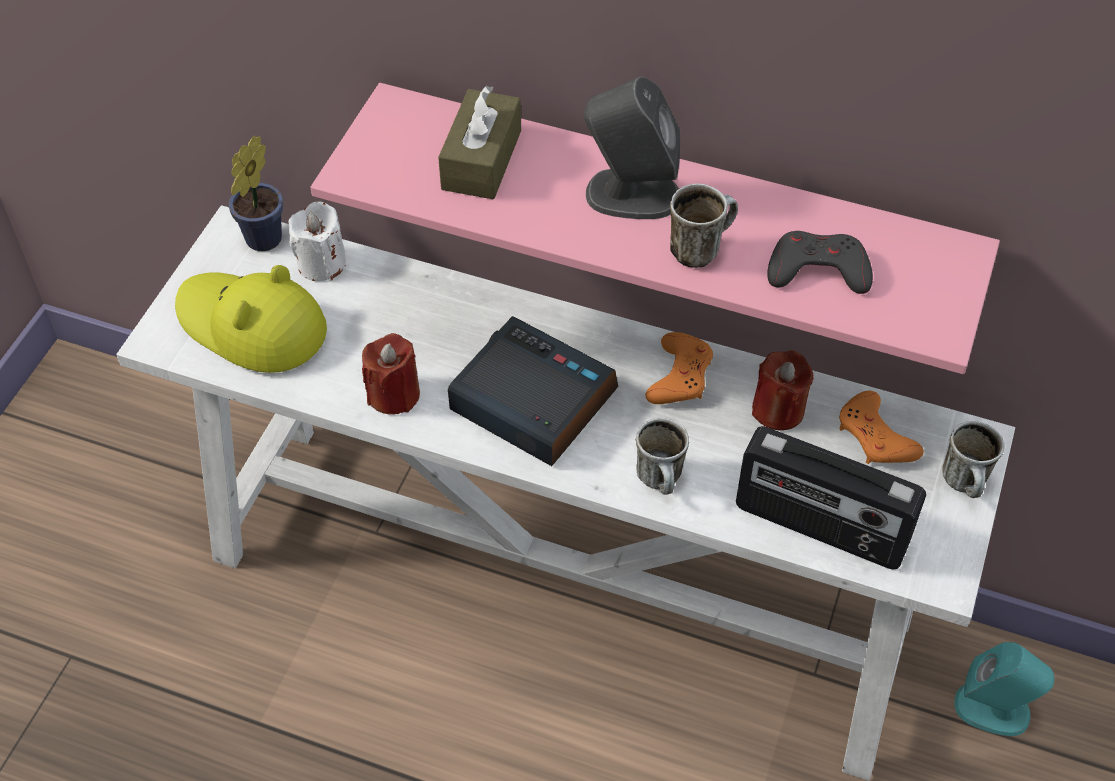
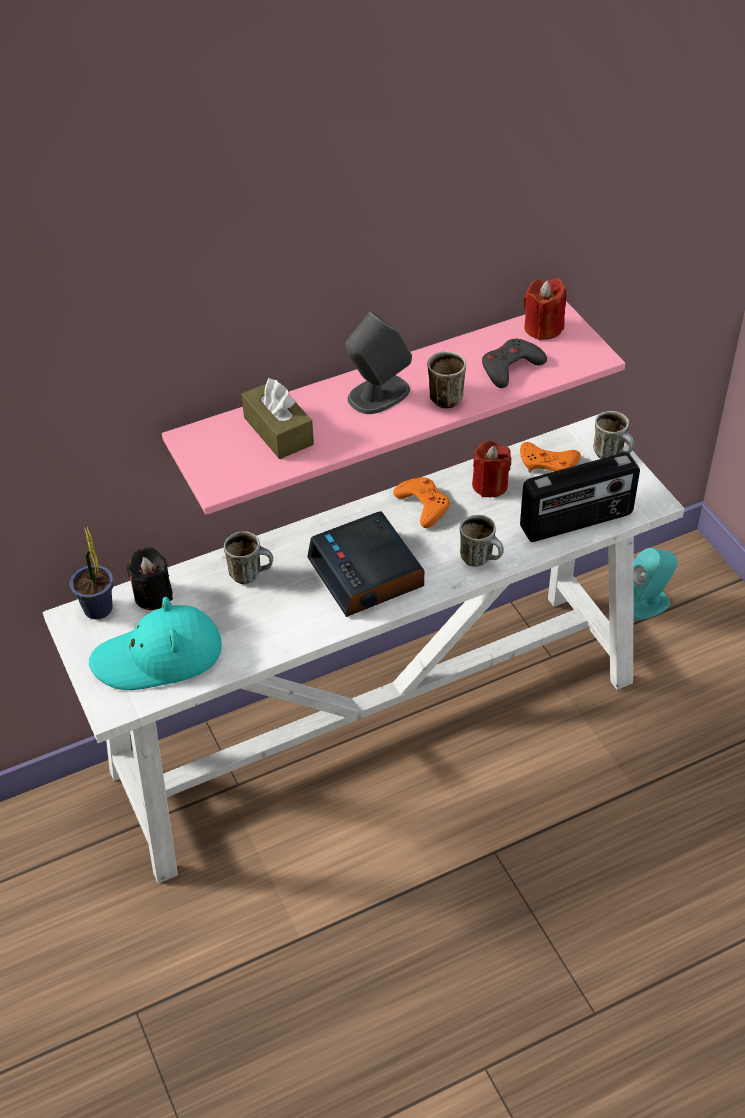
camera: 45 degrees left, 5 degrees down
(252, 326) = (159, 657): yellow hat -> turquoise hat
(321, 263) = (153, 595): white candle -> black candle
(394, 394) = (290, 627): red candle -> red candle (543, 328)
(428, 312) = (251, 574): none -> mug
(531, 401) = (367, 573): alarm clock -> alarm clock turned 105 degrees counterclockwise

